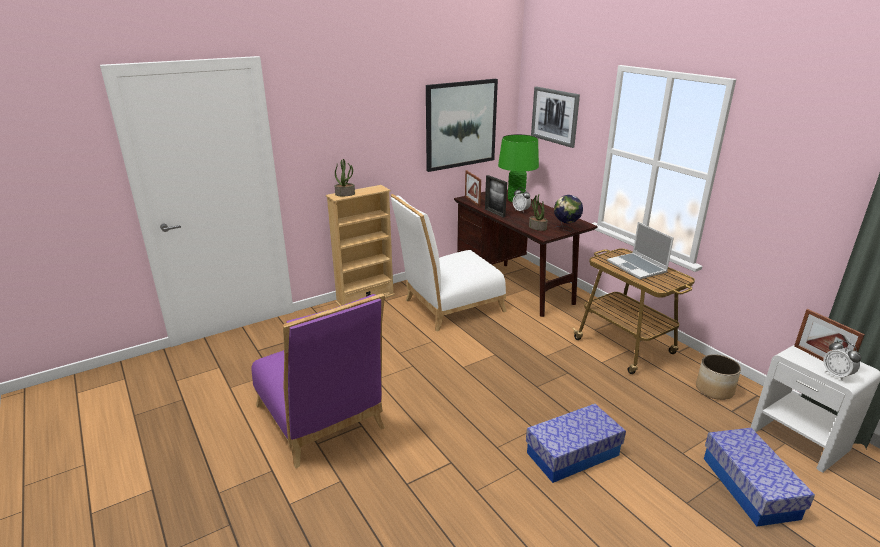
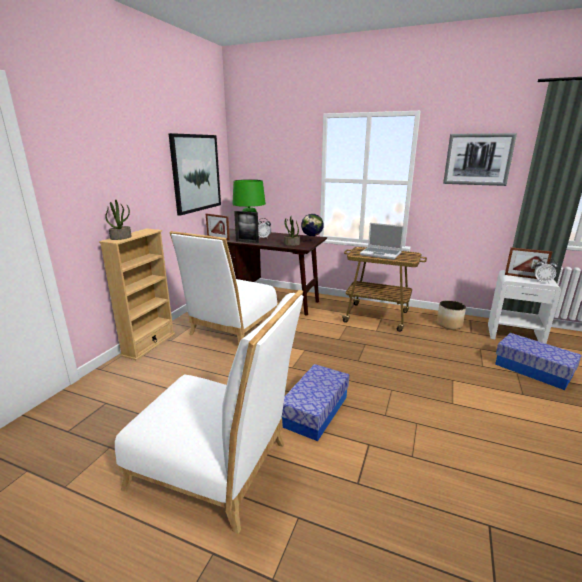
camera: 35 degrees left, 5 degrees down
(322, 421) = (218, 468): purple chair -> white chair
(555, 116) = (268, 162): picture -> picture (478, 159)
(572, 454) = (433, 395): storage box -> storage box (315, 411)

